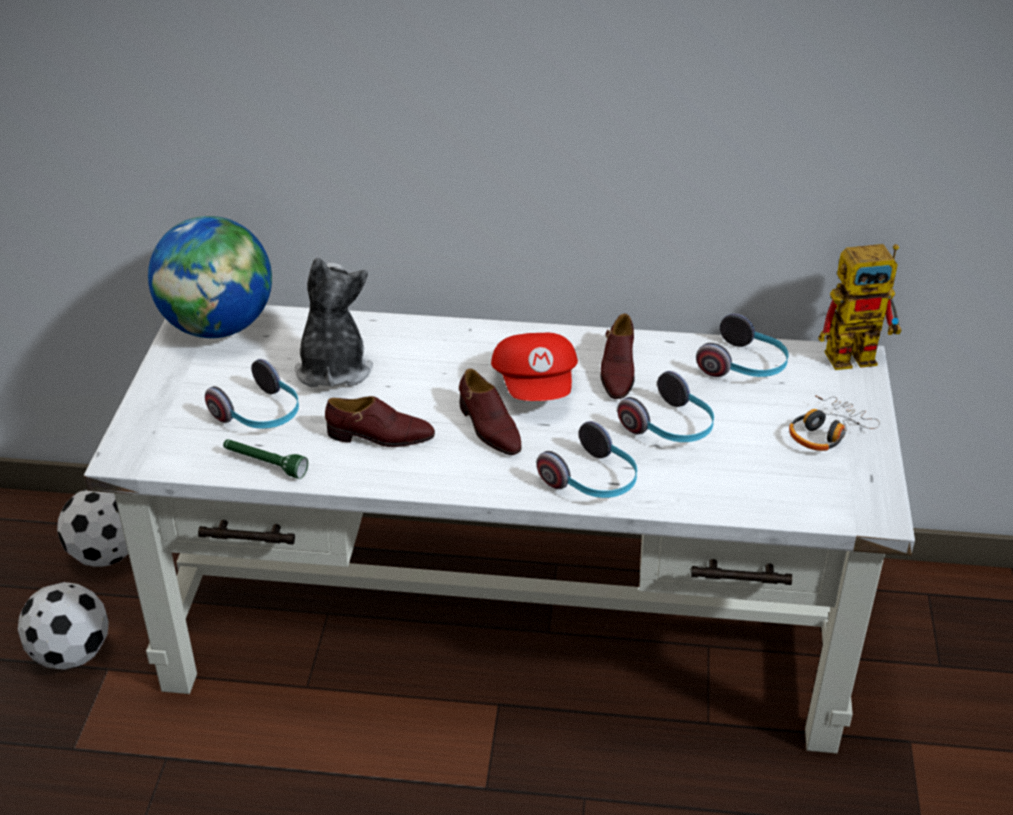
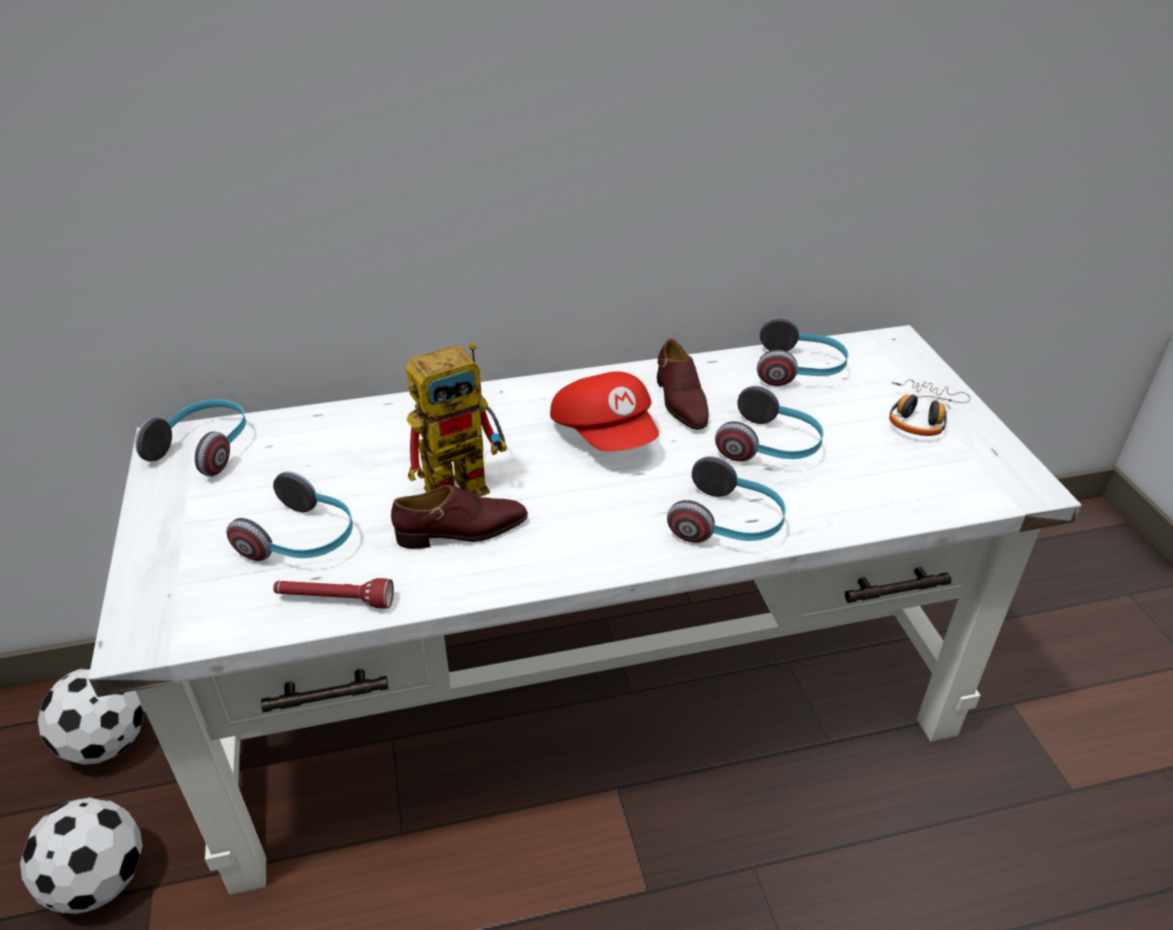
camera: 20 degrees left, 0 degrees up
(218, 327) = (205, 448): globe -> headphones
(264, 464) = (334, 600): green flashlight -> red flashlight
(333, 368) = (367, 465): plush toy -> none
(489, 428) = (581, 492): brown shoe -> none
(859, 354) = (894, 336): toy robot -> toy robot (467, 482)

